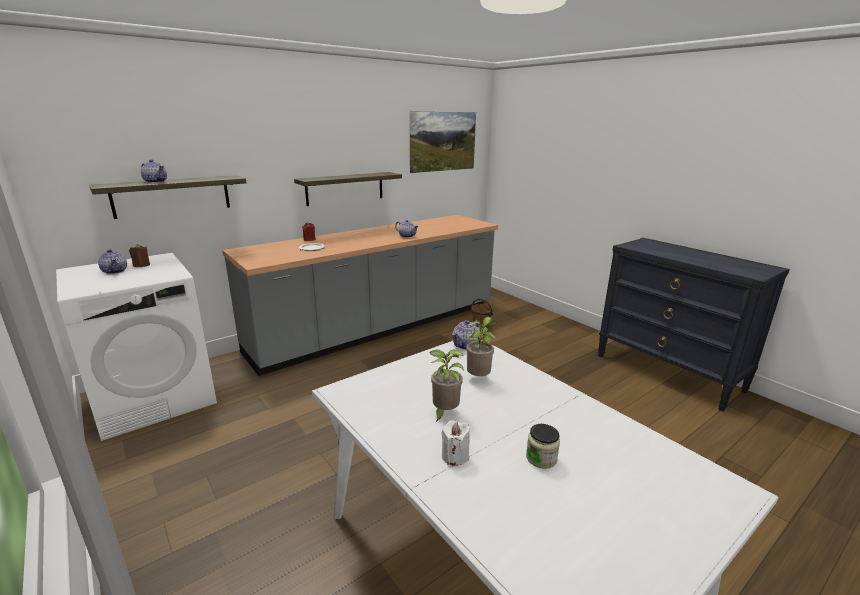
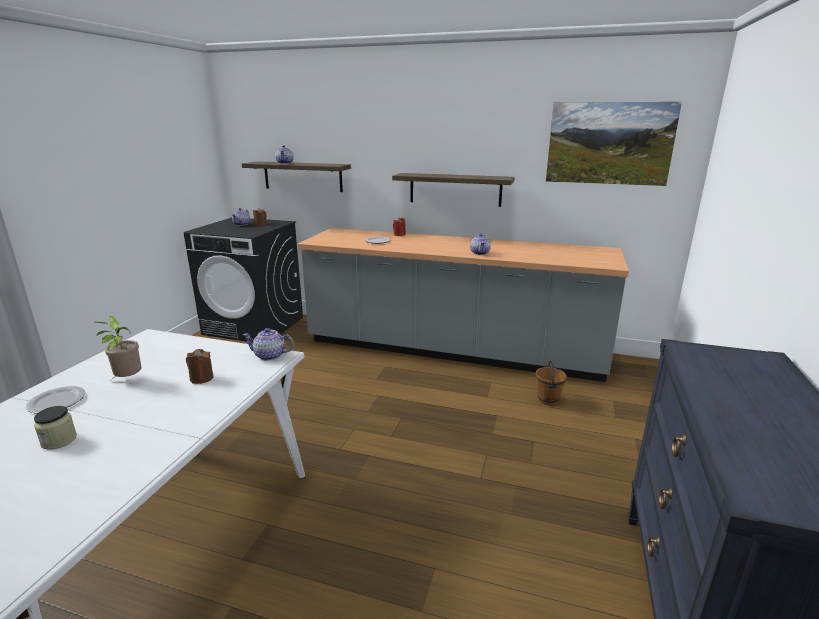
camera: 55 degrees right, 0 degrees up
(155, 398) = (254, 326): white washing machine -> black washing machine
(455, 456) = (58, 402): white candle -> plate
(479, 378) = (201, 378): potted plant -> brown candle

